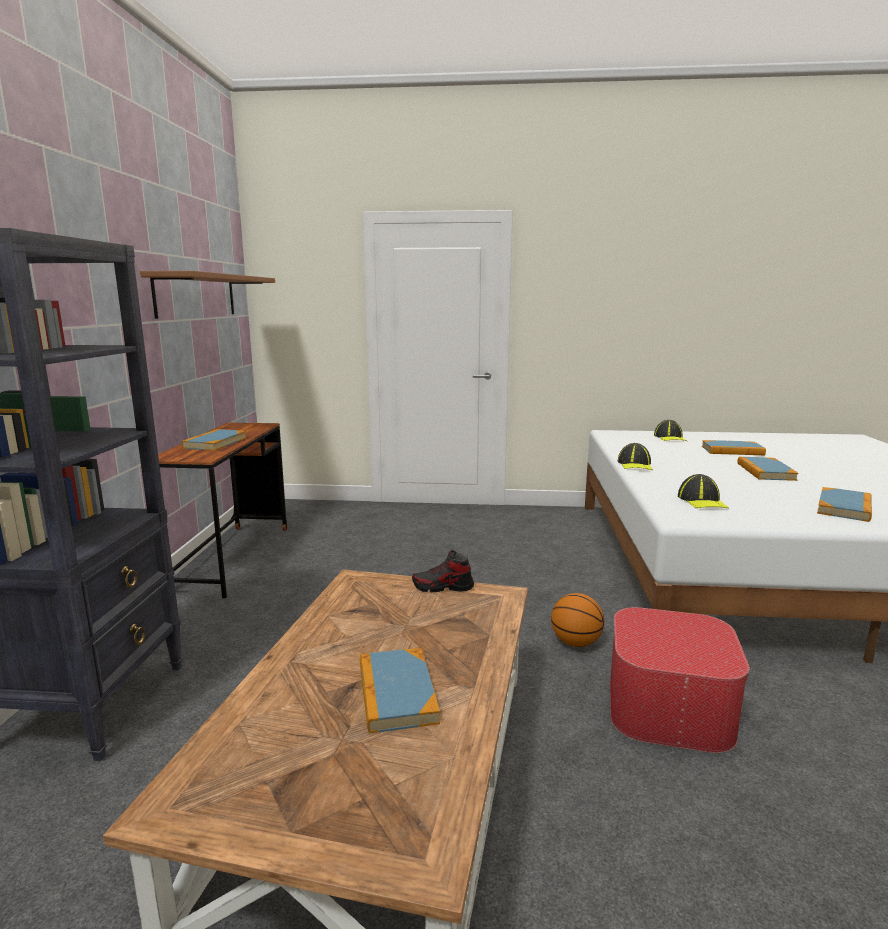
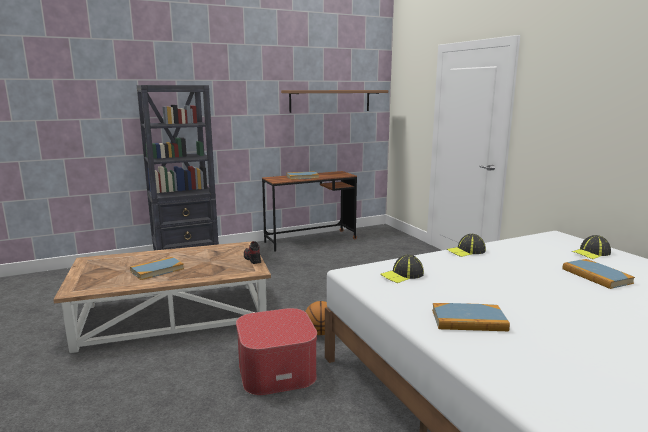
camera: 60 degrees right, 0 degrees up
(765, 471) = (539, 290): book -> none

